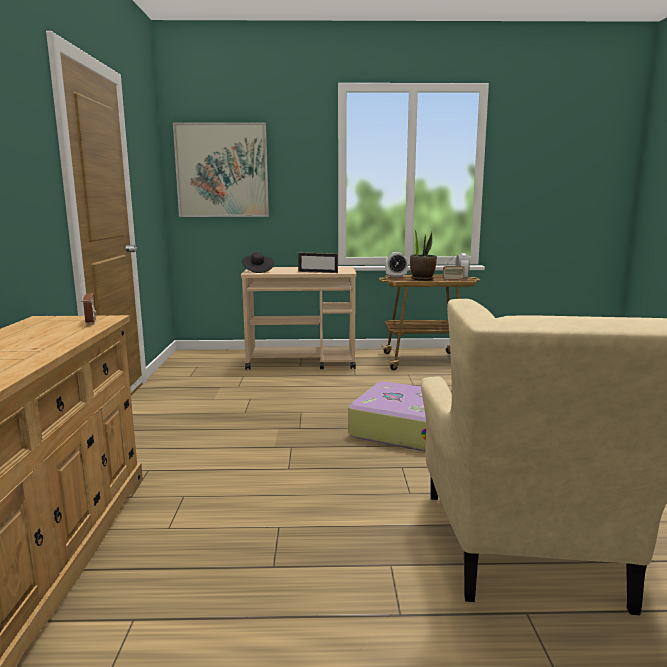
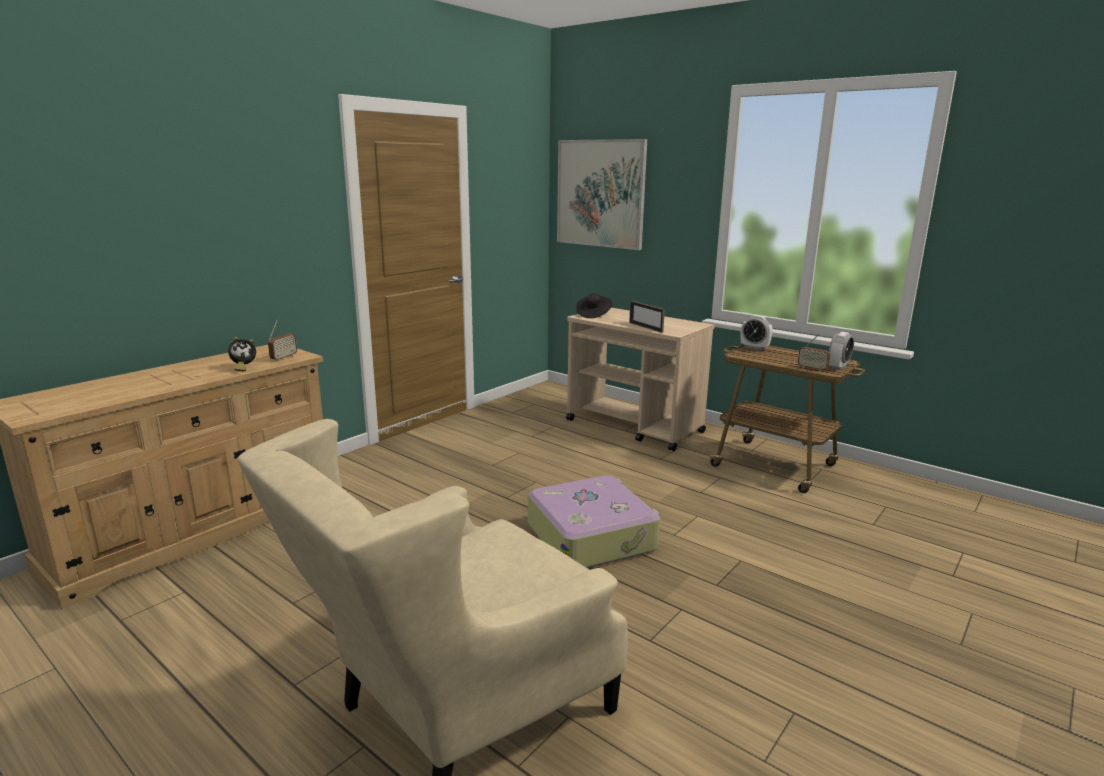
camera: 40 degrees right, 5 degrees up
(71, 334) = (243, 368): none -> alarm clock
(422, 279) = (777, 358): potted plant -> none

